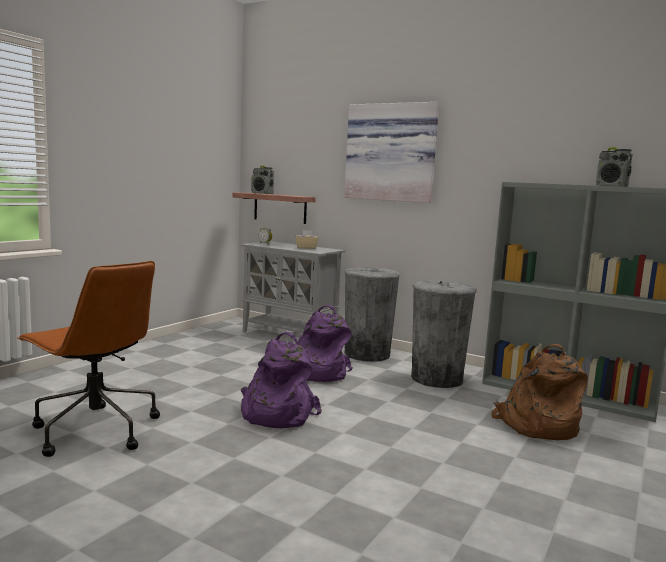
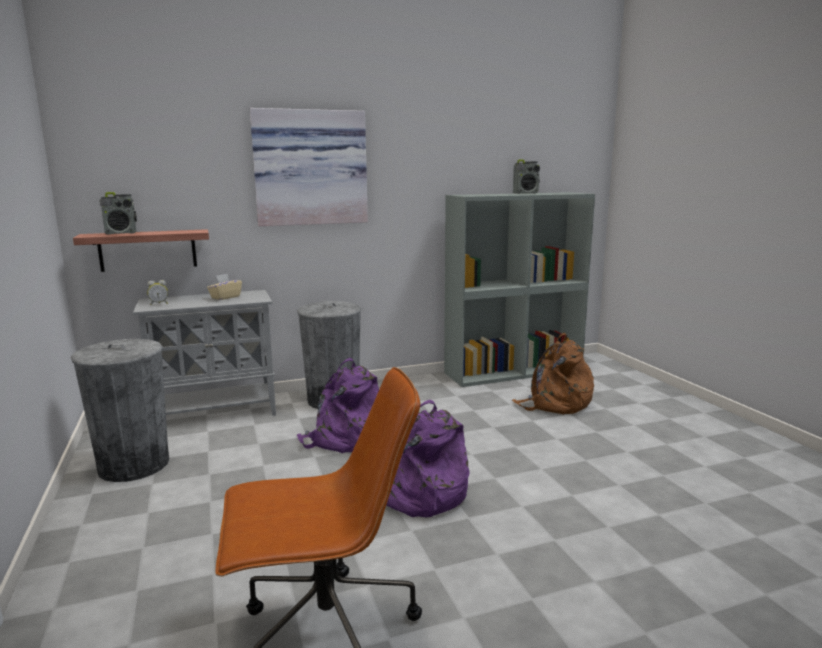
camera: 50 degrees left, 5 degrees up
(437, 378) = (430, 397): grey trash can -> grey trash can (134, 465)

